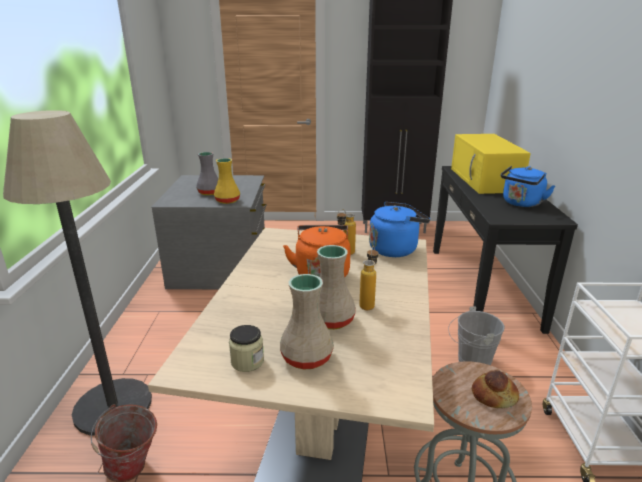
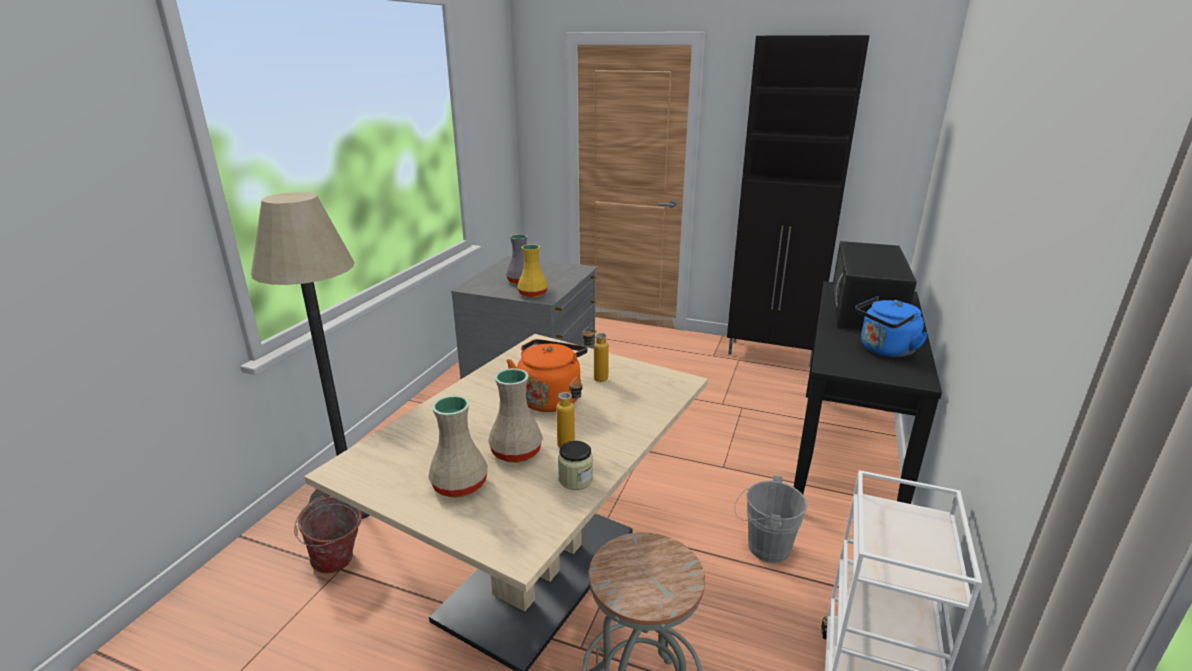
camera: 20 degrees right, 0 degrees up
(247, 361) = (402, 475): jar -> jar (575, 479)
(395, 249) = (659, 384): blue kettle -> none
(485, 180) = (865, 309): yellow microwave -> black microwave
(493, 395) = (659, 580): bread -> none

